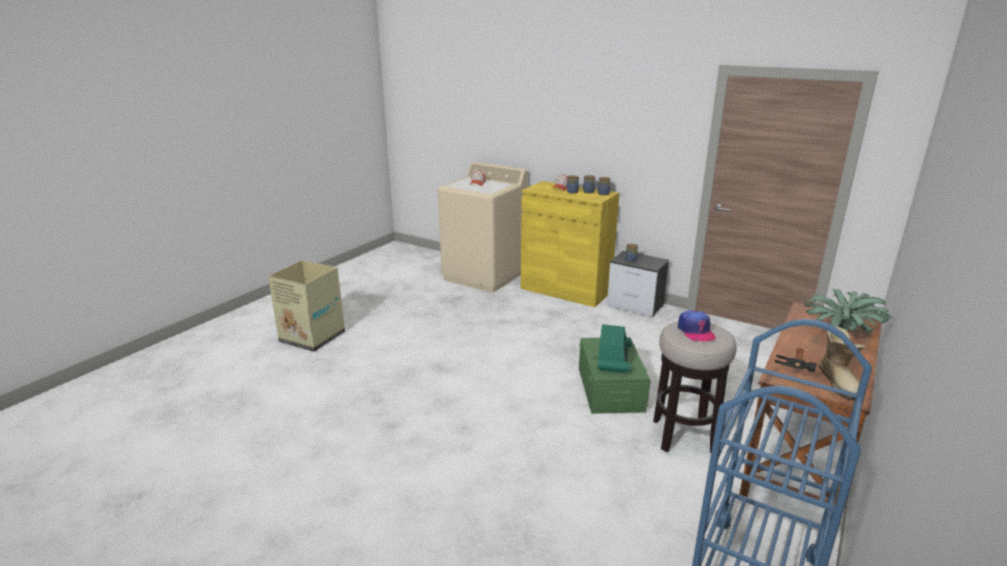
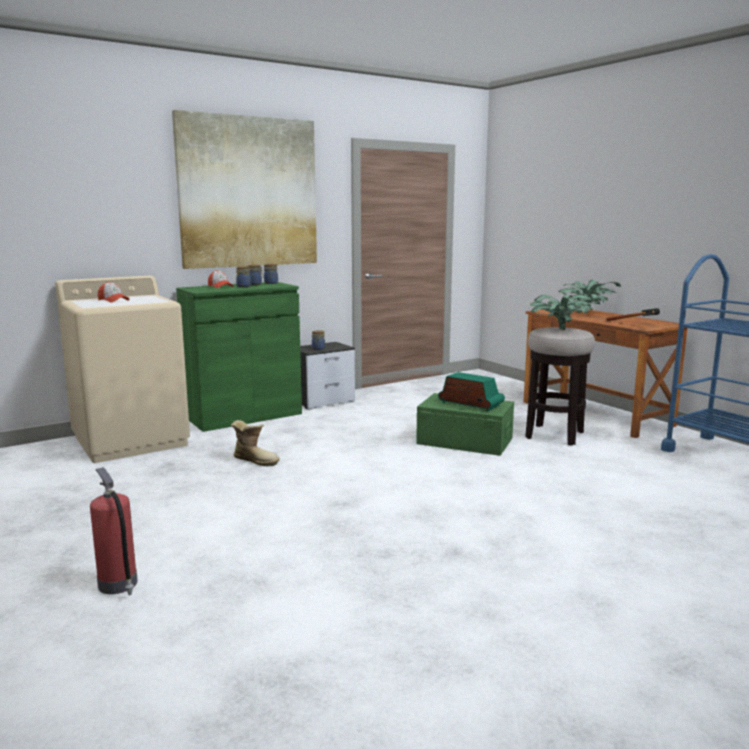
camera: 65 degrees left, 10 degrees down
(312, 337) = (118, 585): cardboard box -> fire extinguisher
(565, 290) = (244, 416): yellow cabinet -> green cabinet
(605, 113) = (248, 192): none -> picture
(695, 331) = (559, 330): cap -> potted plant
(839, 382) = (653, 322): boot -> boot (255, 460)

